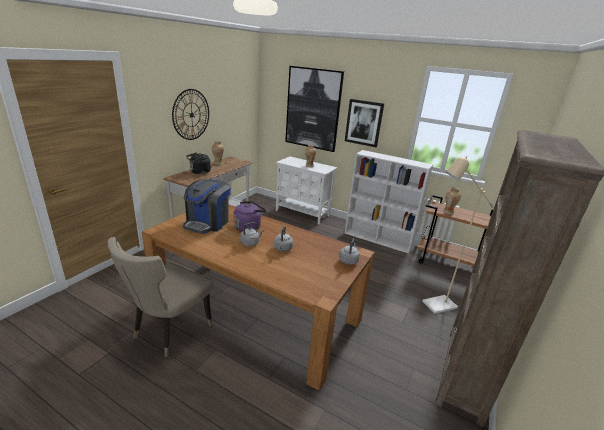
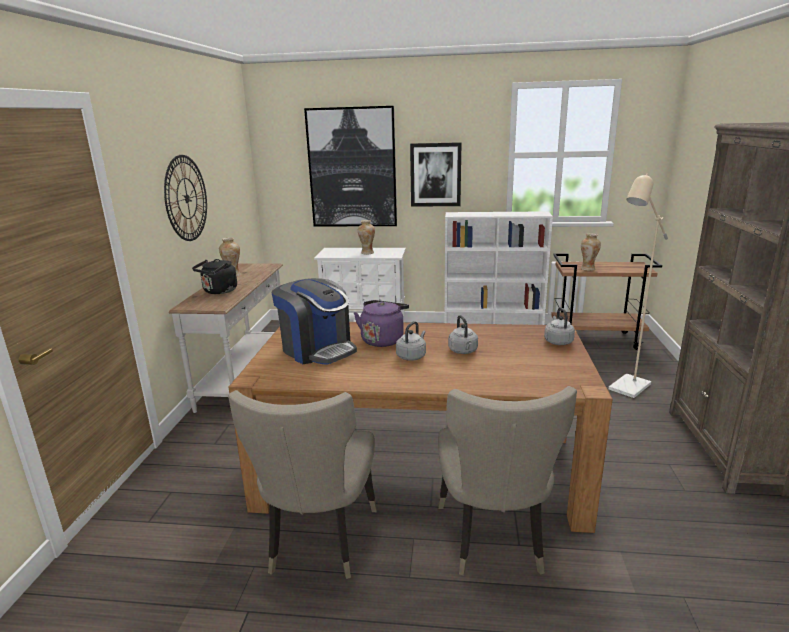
camera: 20 degrees left, 5 degrees down
(207, 223) = (317, 349): coffee machine -> coffee machine turned 45 degrees counterclockwise
(256, 369) = (493, 540): none -> beige chair

